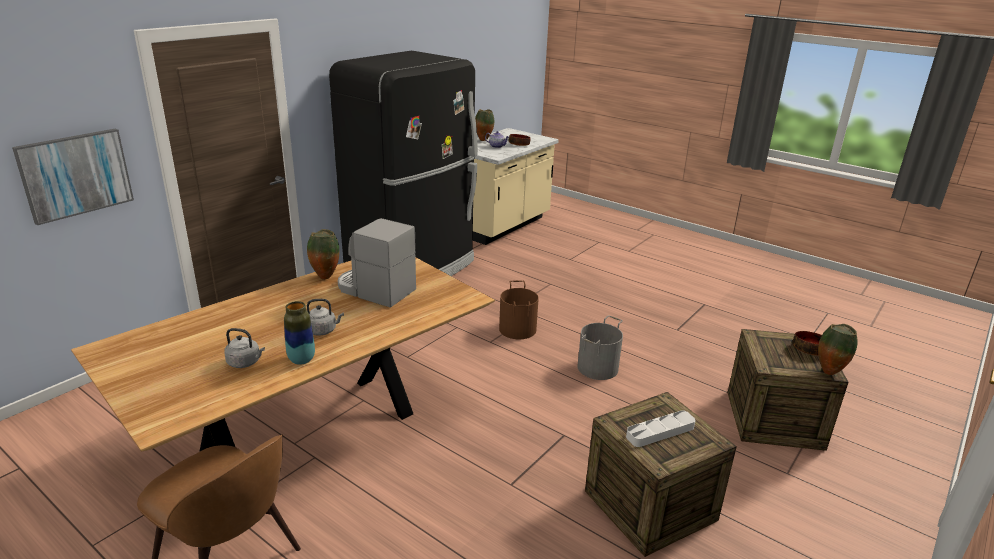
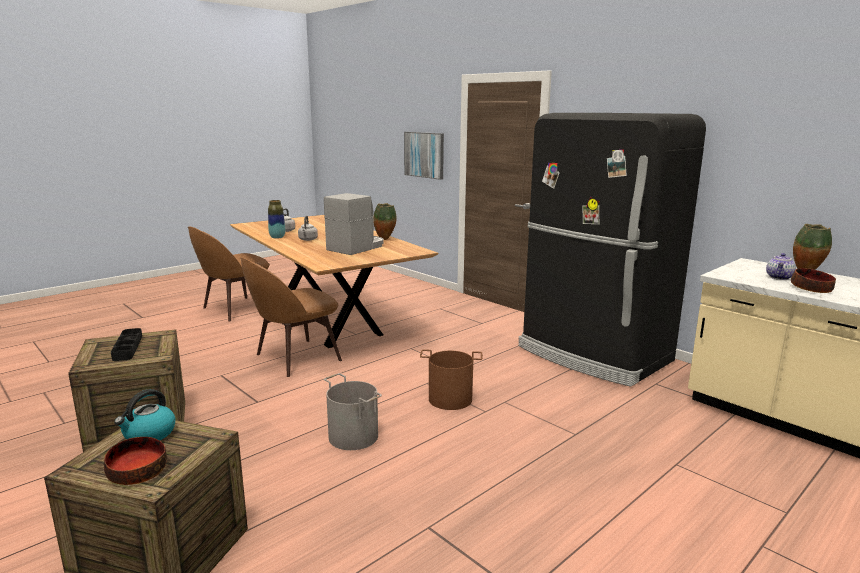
camera: 100 degrees right, 10 degrees down
(448, 434) = (295, 358): none -> brown chair
(660, 432) = (127, 347): white tray -> black tray
(776, 359) = (149, 434): none -> kettle
(829, 372) = (79, 468): vase -> none

